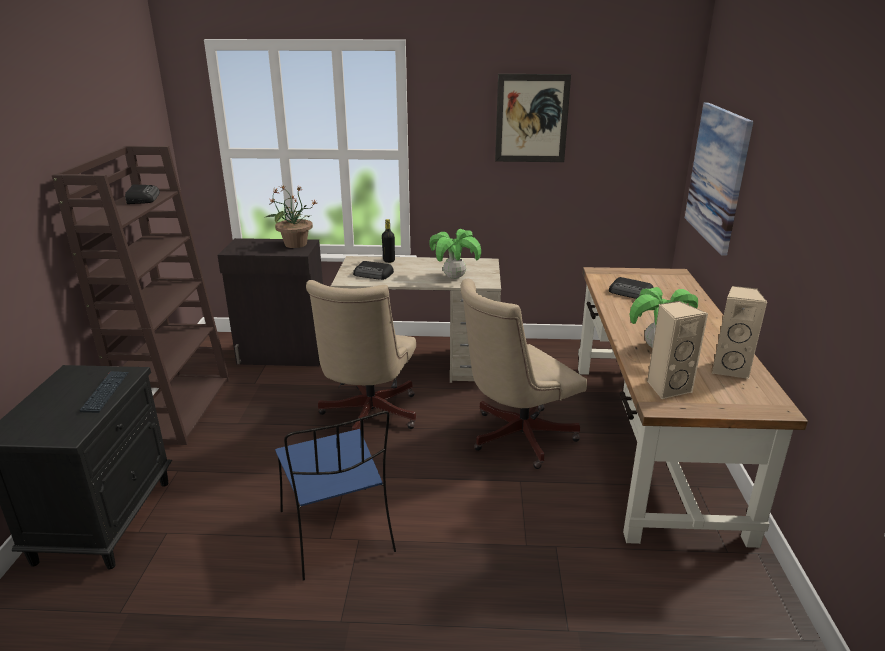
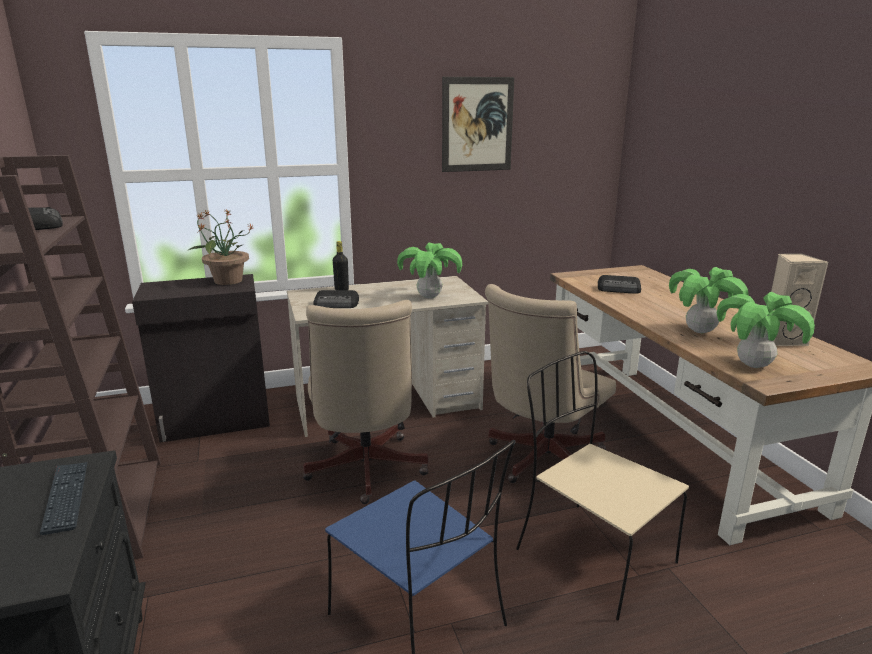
camera: 20 degrees left, 5 degrees down
(499, 520) = (591, 555): none -> beige chair
(667, 388) = (753, 365): beige speaker -> potted plant
(717, 175) = (676, 166): picture -> none

